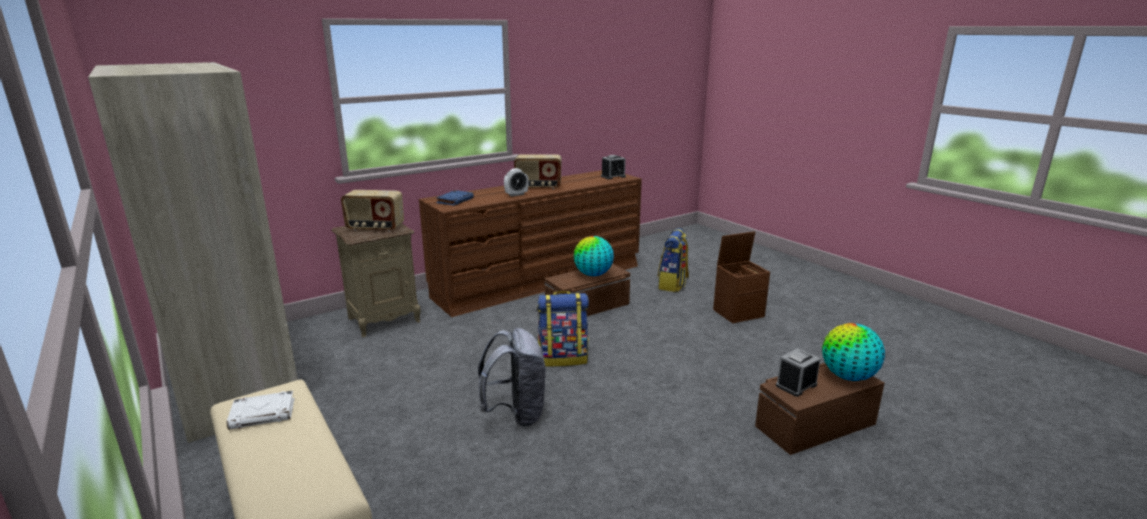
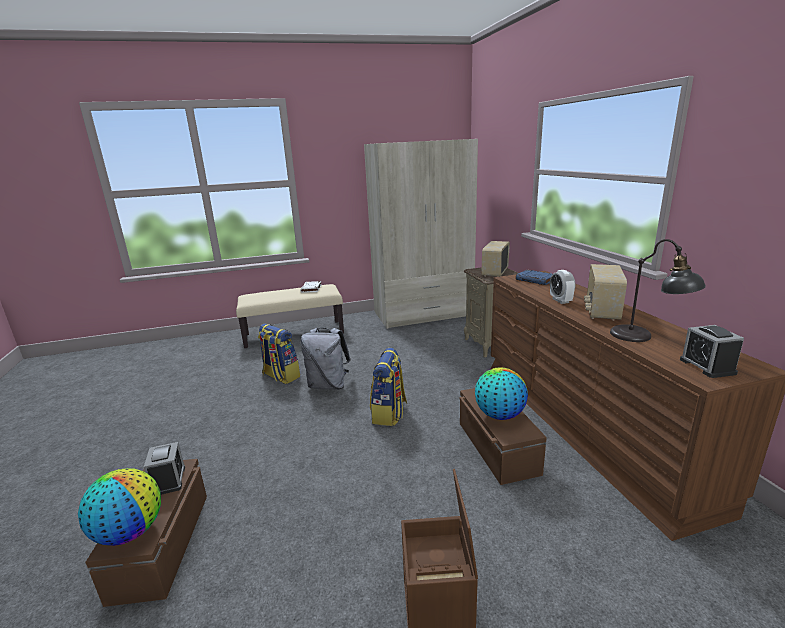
camera: 110 degrees right, 0 degrees up
(579, 181) = (649, 336): none -> grey table lamp
(673, 284) = (576, 562): backpack -> backpack (280, 376)

